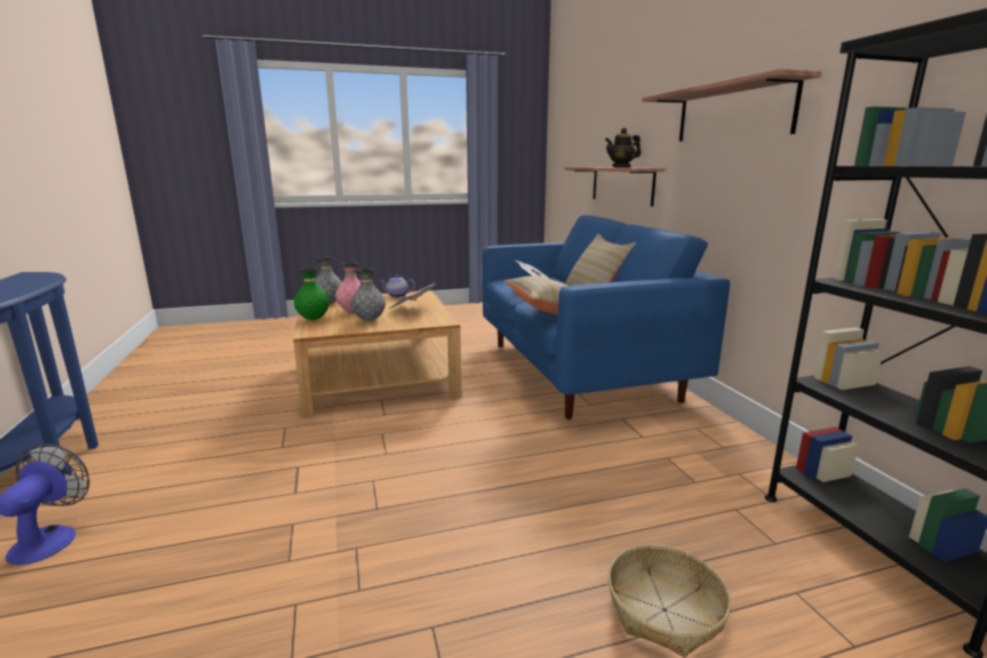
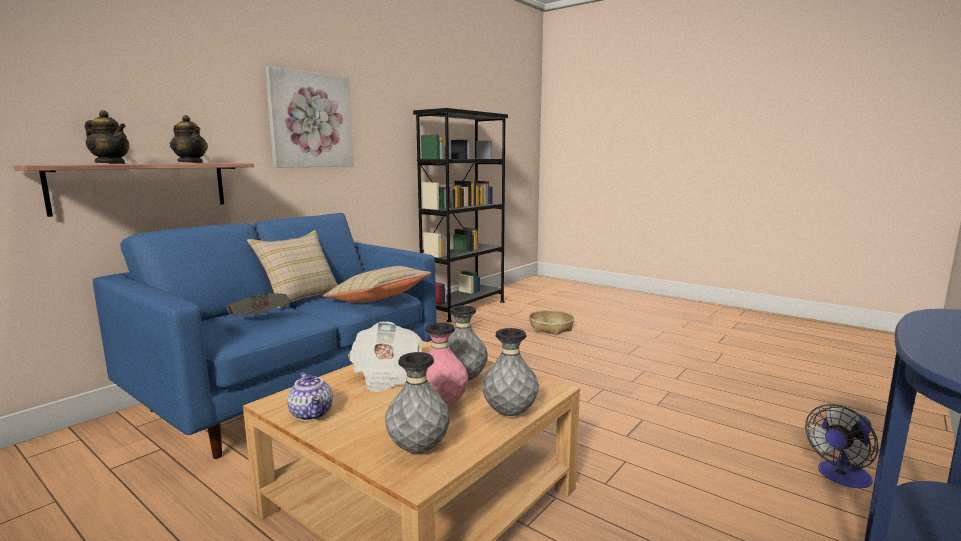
camera: 125 degrees left, 5 degrees down
(313, 319) = (510, 413): green vase -> grey vase
(594, 167) = (111, 164): none -> teapot
(732, 113) = (310, 120): shelf -> picture

